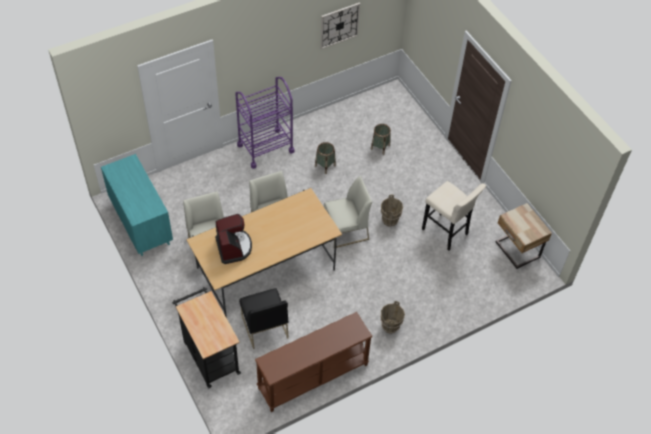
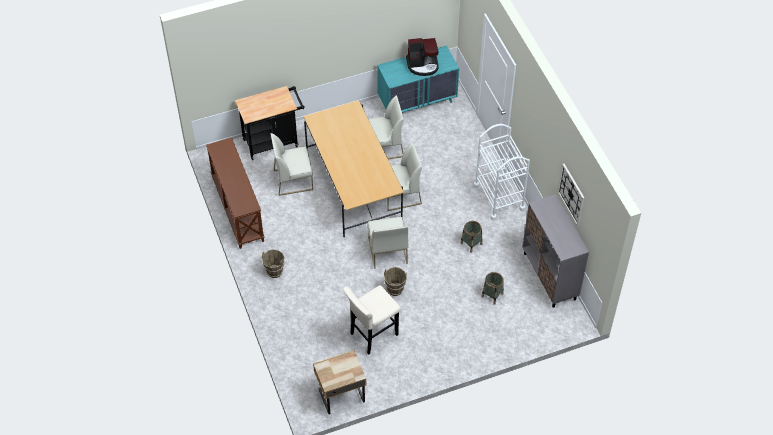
camera: 100 degrees right, 0 degrees up
(234, 247) = (344, 131): coffee machine -> coffee machine (423, 65)
(264, 326) = (293, 179): black chair -> white chair
(265, 148) = (499, 197): purple cart -> white cart
(351, 109) = (549, 276): none -> grey cabinet

